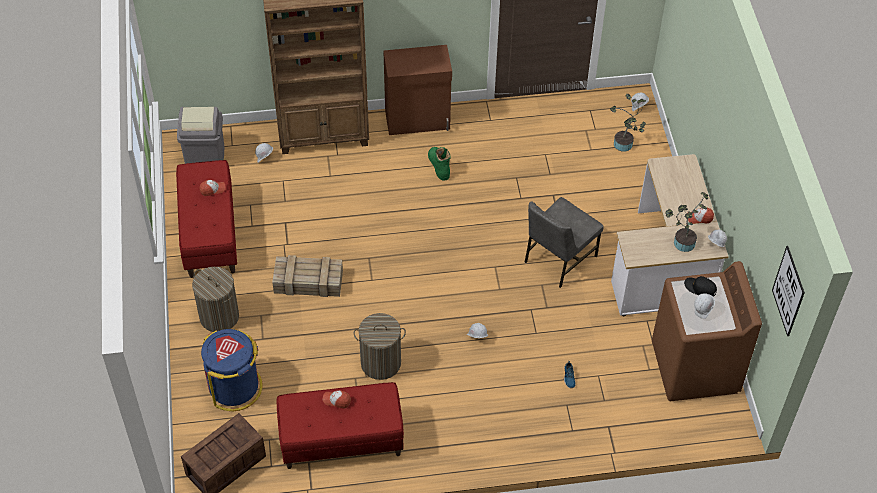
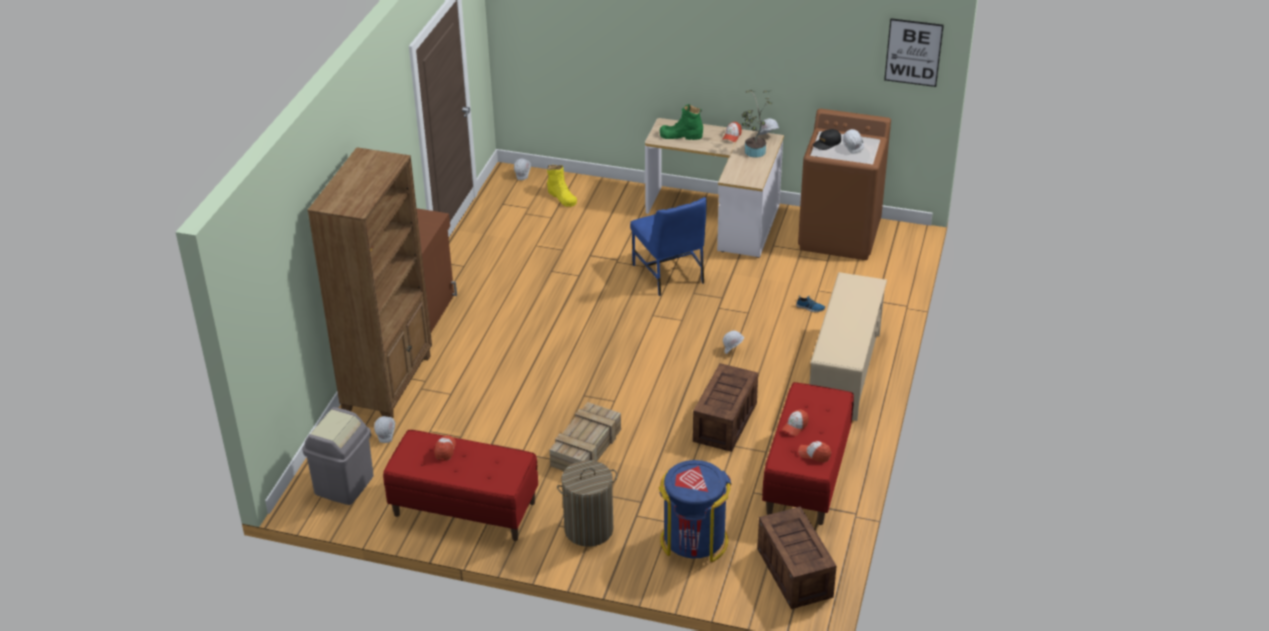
camera: 65 degrees left, 15 degrees down
(308, 424) = (814, 454): none -> cap
(380, 363) = (725, 423): laundry basket -> crate
(439, 166) = (497, 315): green boot -> green boot (681, 136)
(490, 430) = (845, 372): none -> beige shoe rack
(558, 259) = (669, 274): grey chair -> blue chair
(625, 145) = (562, 197): potted plant -> yellow boot

